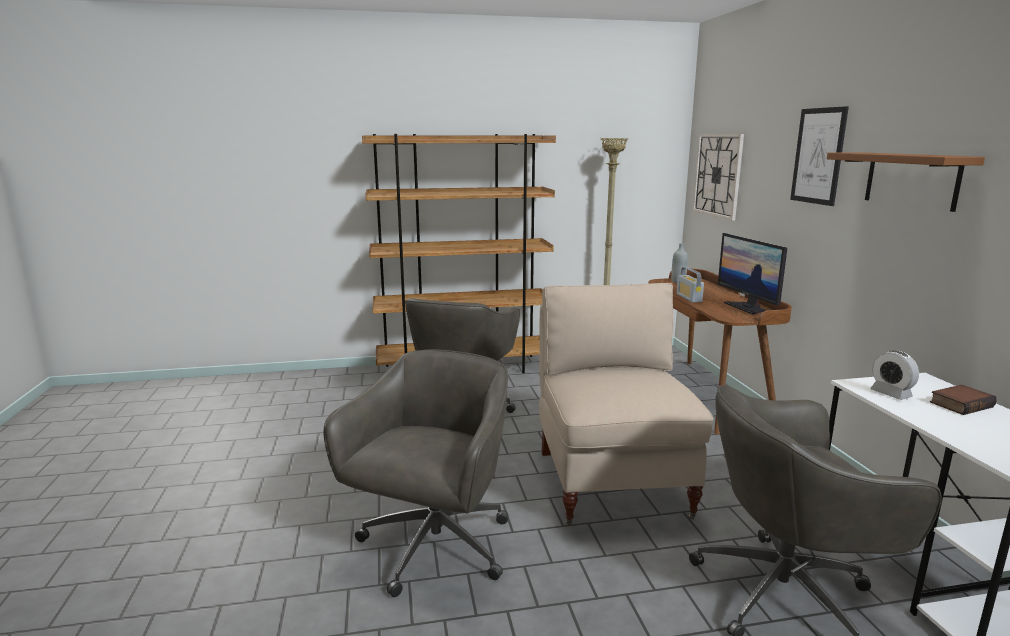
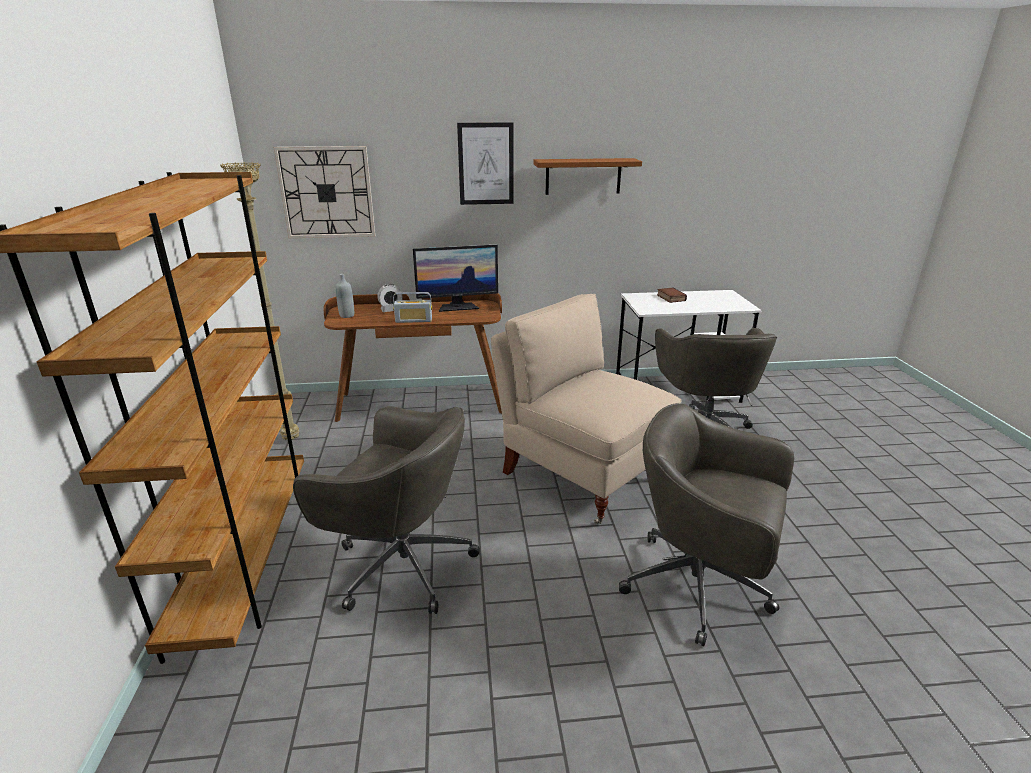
camera: 85 degrees left, 10 degrees up
(611, 482) = (581, 474): beige chair -> beige chair turned 45 degrees clockwise
(890, 394) = (659, 307): alarm clock -> alarm clock (391, 310)

